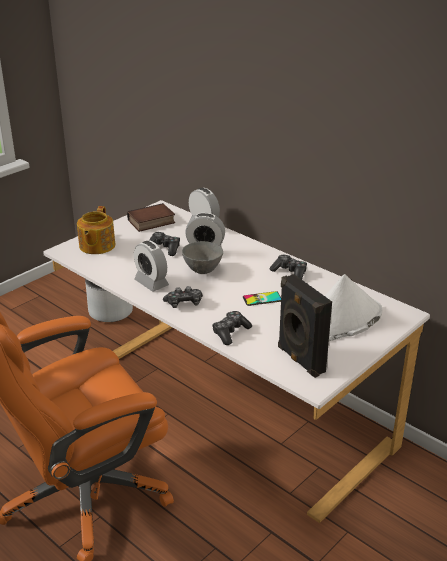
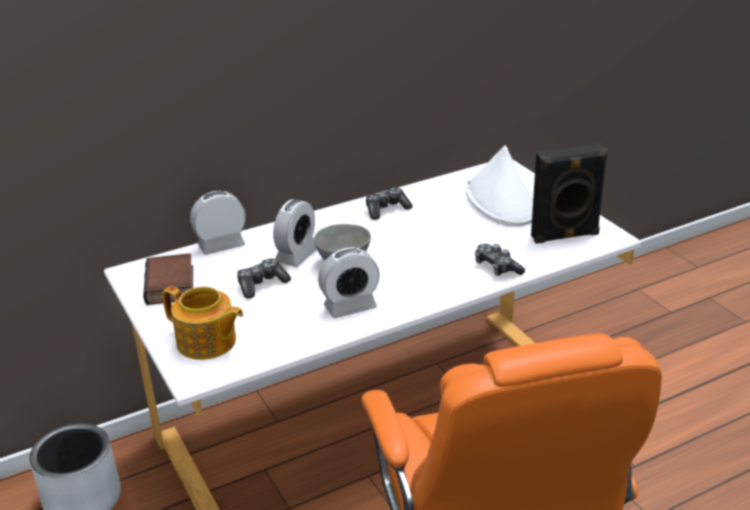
camera: 70 degrees left, 0 degrees up
(184, 303) = (416, 289): game controller -> none
(262, 299) = (434, 236): phone -> none

